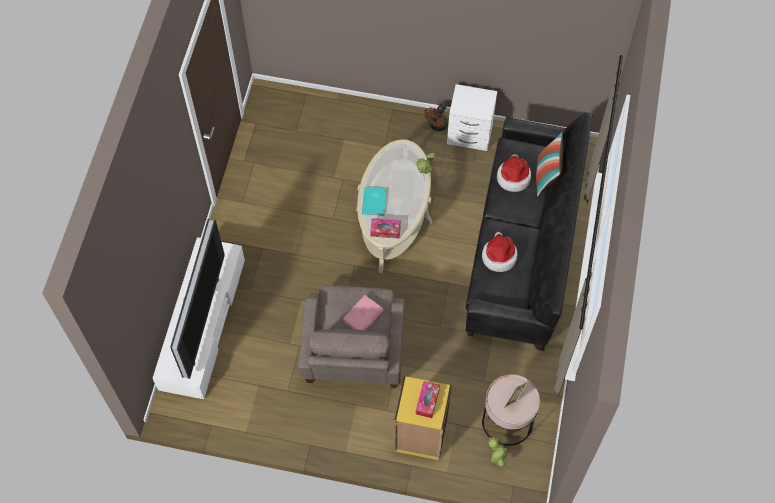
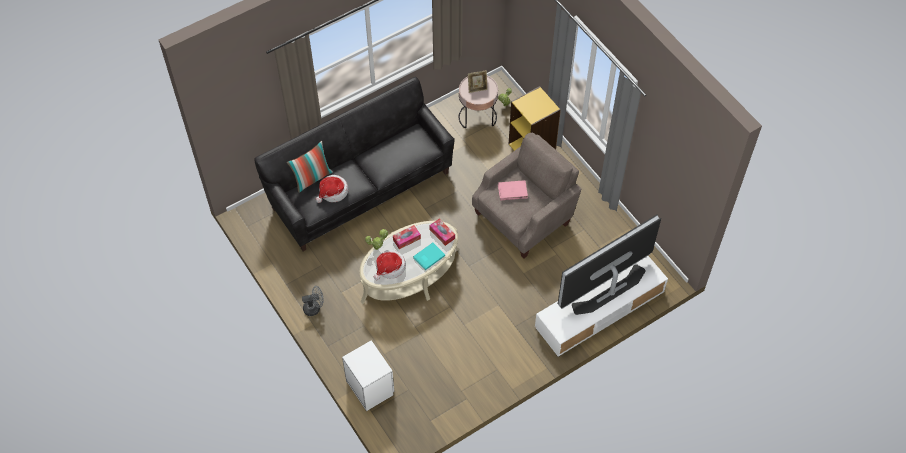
camera: 135 degrees left, 5 degrees down
(427, 401) = (533, 103): tissue box -> tissue box (406, 239)
(437, 126) = (314, 308): brown fan -> grey fan
(470, 135) = (301, 283): white nightstand -> white nightstand (370, 386)
(499, 256) = (398, 157): hat -> hat (390, 267)

